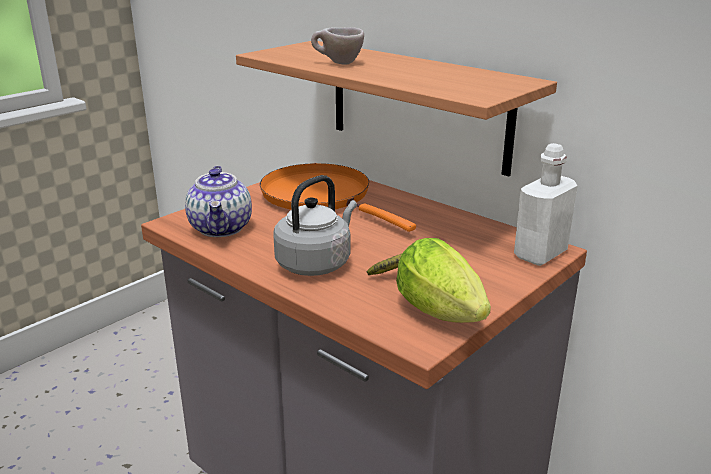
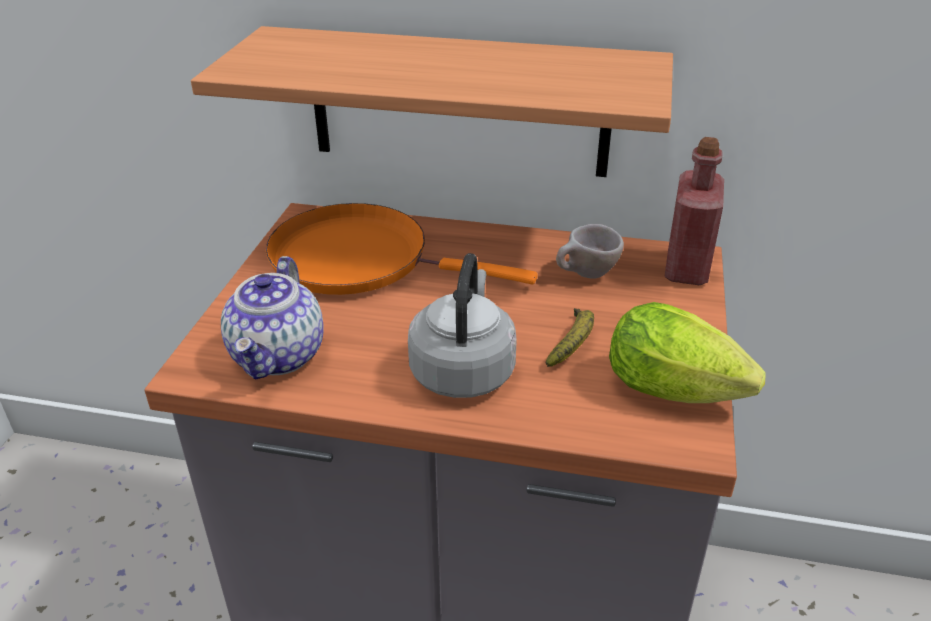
camera: 30 degrees left, 10 degrees up
(222, 228) = (279, 356): teapot -> teapot turned 45 degrees clockwise
(338, 63) = (372, 71): beige cup -> beige cup (585, 276)
(540, 254) = (686, 268): white bottle -> red bottle

